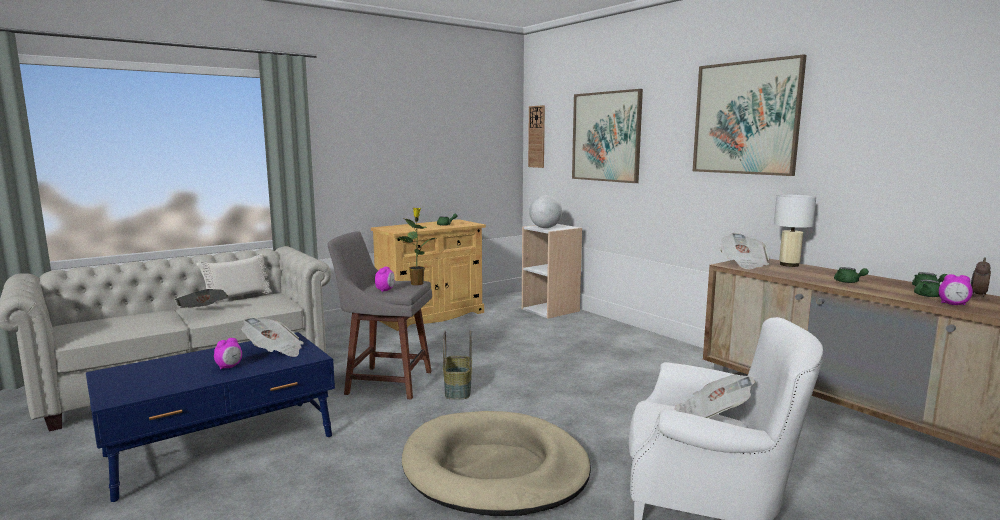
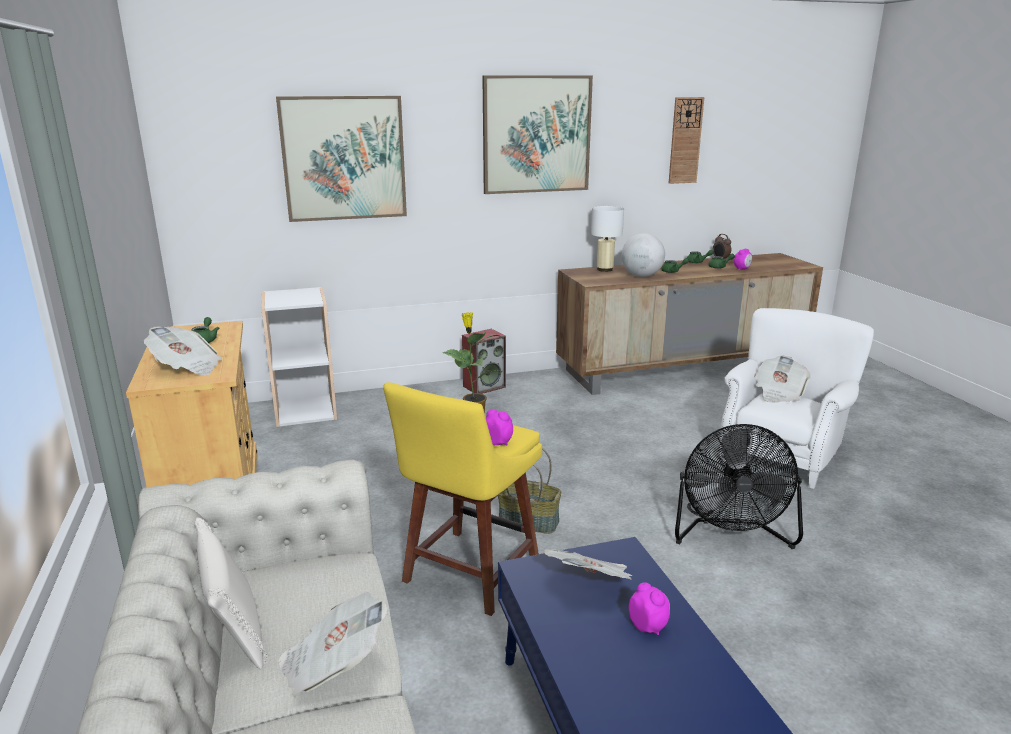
camera: 70 degrees left, 10 degrees up
(385, 382) = (467, 573): grey stool -> yellow stool
(495, 469) = (725, 532): beige dog bed -> black fan
(537, 136) = (188, 162): wall clock -> wall clock (685, 140)
(545, 228) = (295, 300): globe -> globe (641, 276)
(663, 345) = (484, 386): none -> speaker
(743, 264) = (592, 278): newspaper -> newspaper (187, 368)

